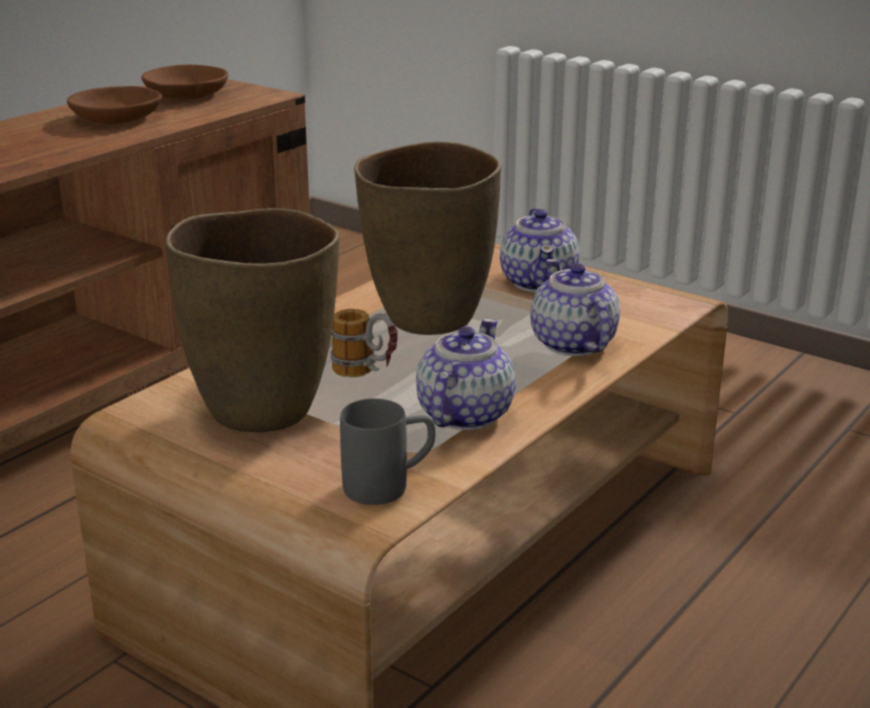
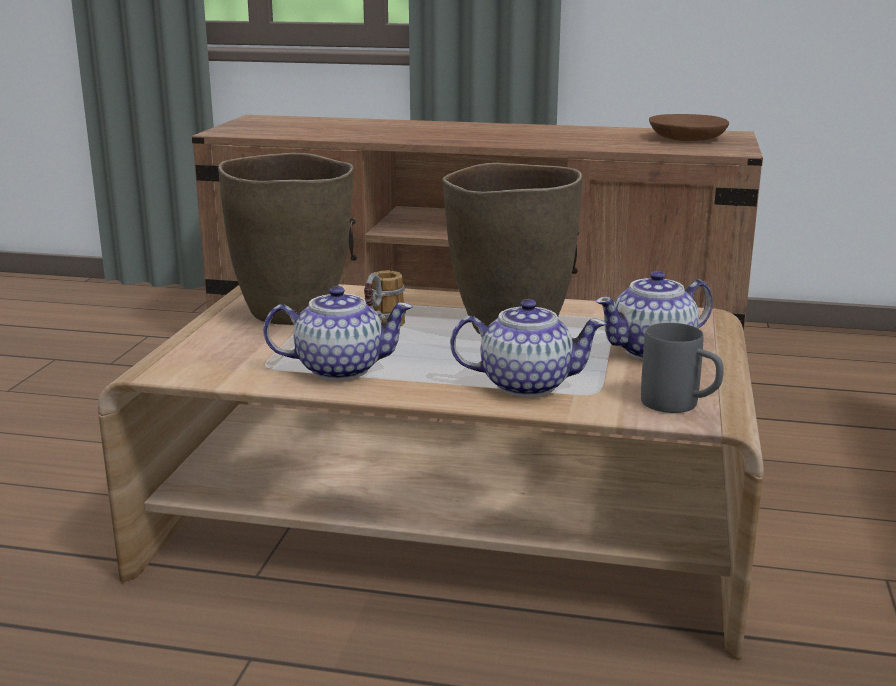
camera: 65 degrees right, 5 degrees down
(118, 118) = (594, 137): brown bowl -> none
(389, 485) = (205, 366): grey mug -> grey mug (680, 406)
(572, 344) = (525, 384): teapot -> teapot turned 45 degrees clockwise

